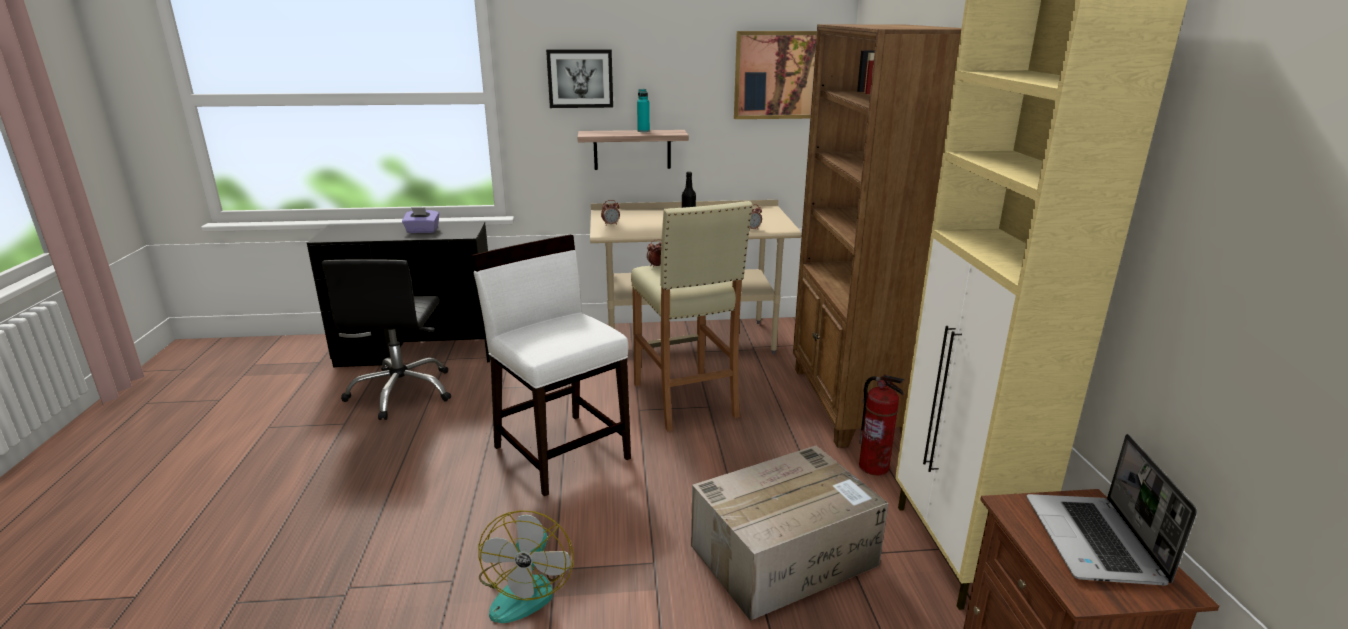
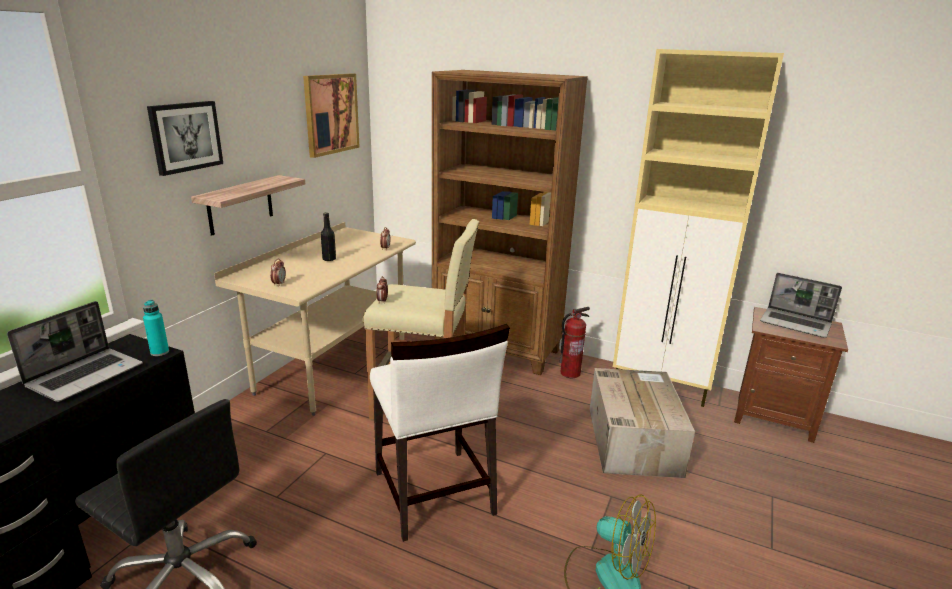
camera: 60 degrees left, 0 degrees up
(422, 231) = (86, 375): purple tissue box -> laptop
(561, 451) = (433, 494): white chair -> white chair turned 105 degrees counterclockwise
(643, 131) = (255, 183): turquoise bottle -> turquoise bottle (159, 352)

